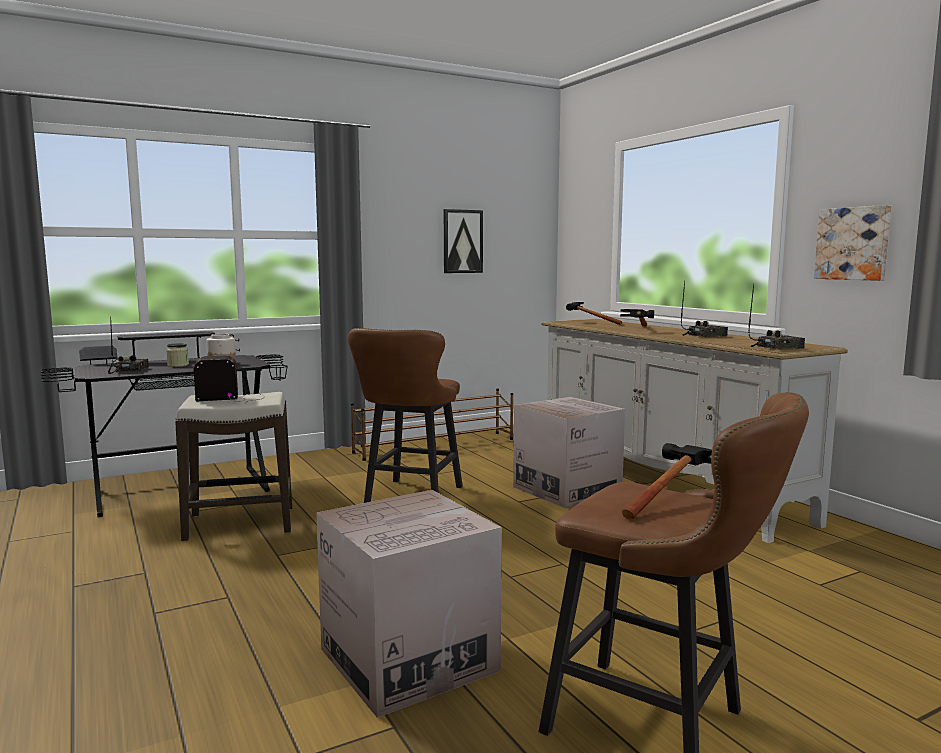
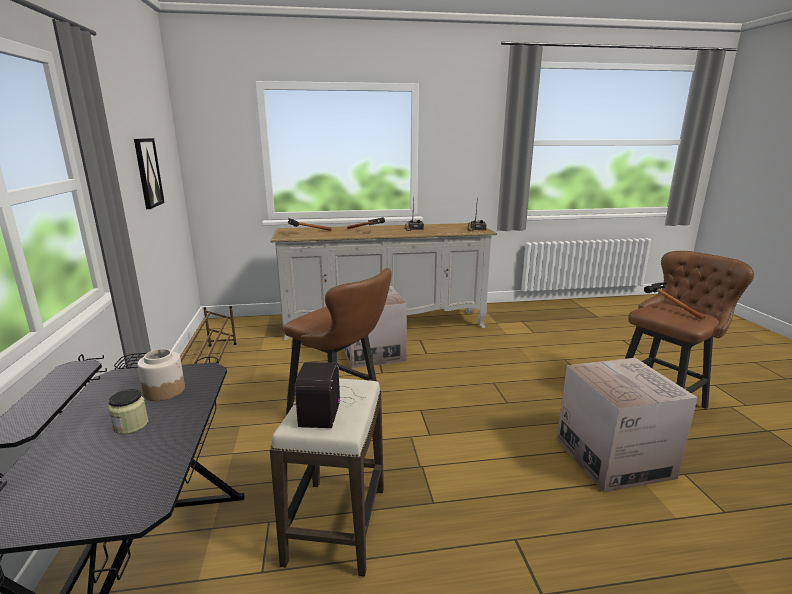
camera: 70 degrees left, 10 degrees up
(128, 370) = (128, 471): radio -> none
(853, 243) = (460, 167): picture -> none

